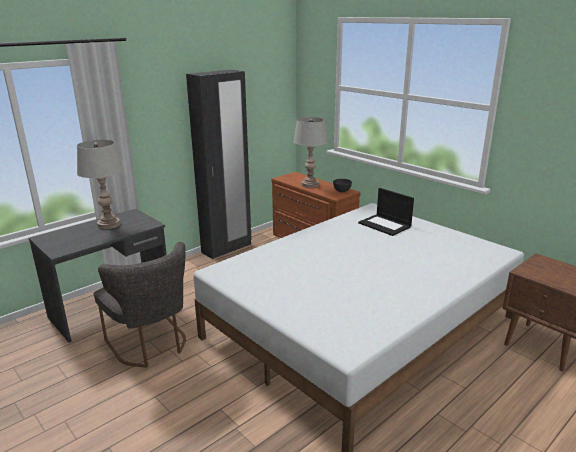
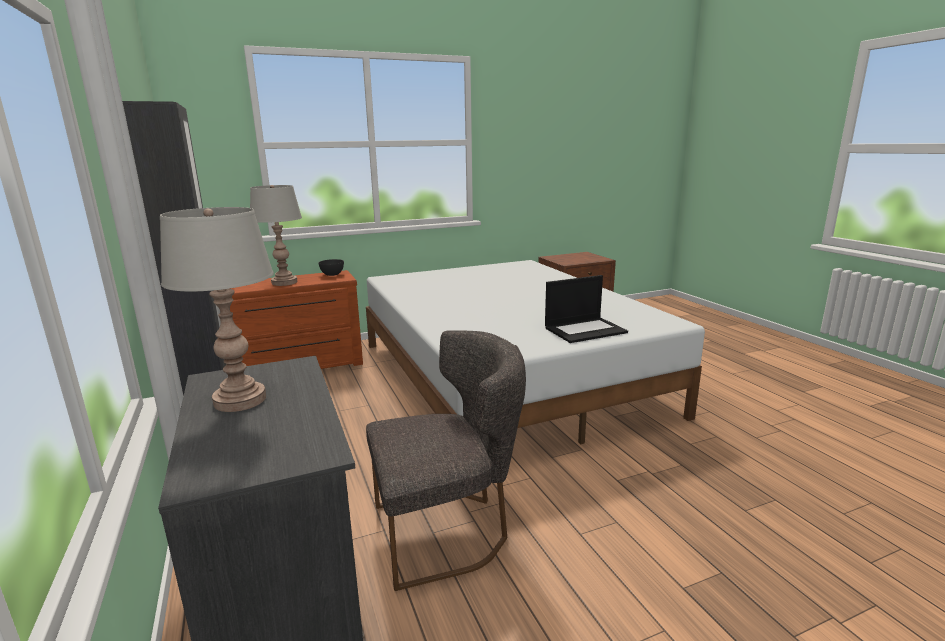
camera: 70 degrees left, 5 degrees down
(385, 225) = (433, 280): laptop -> laptop (585, 330)

